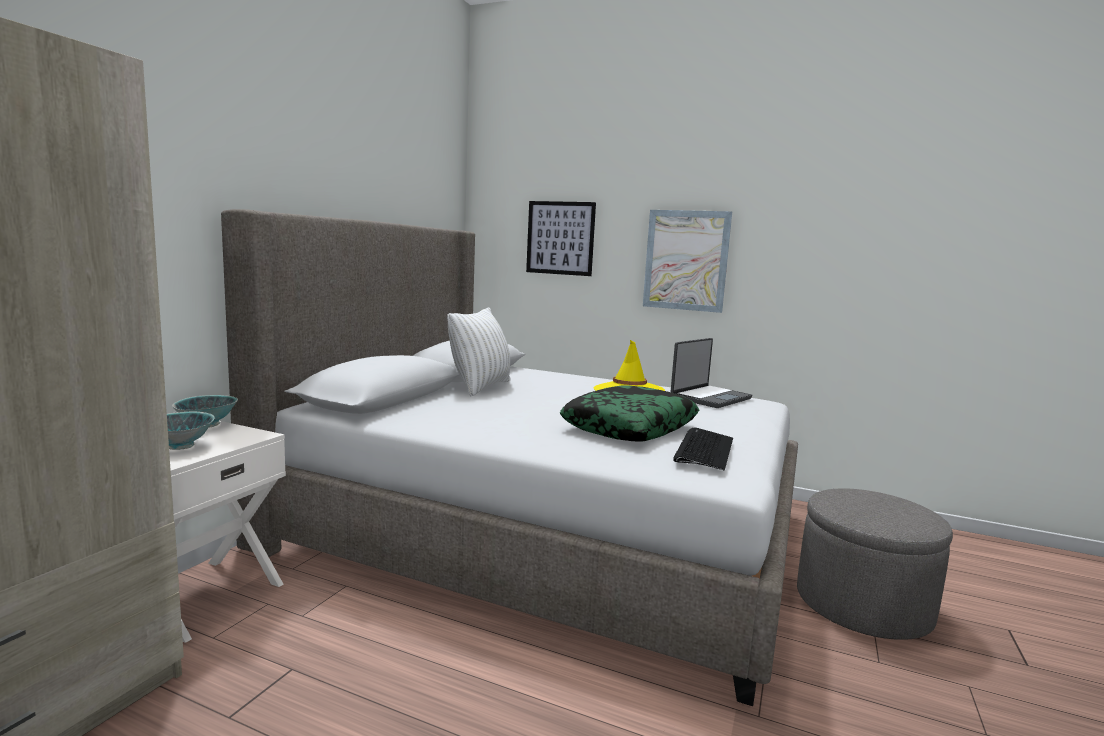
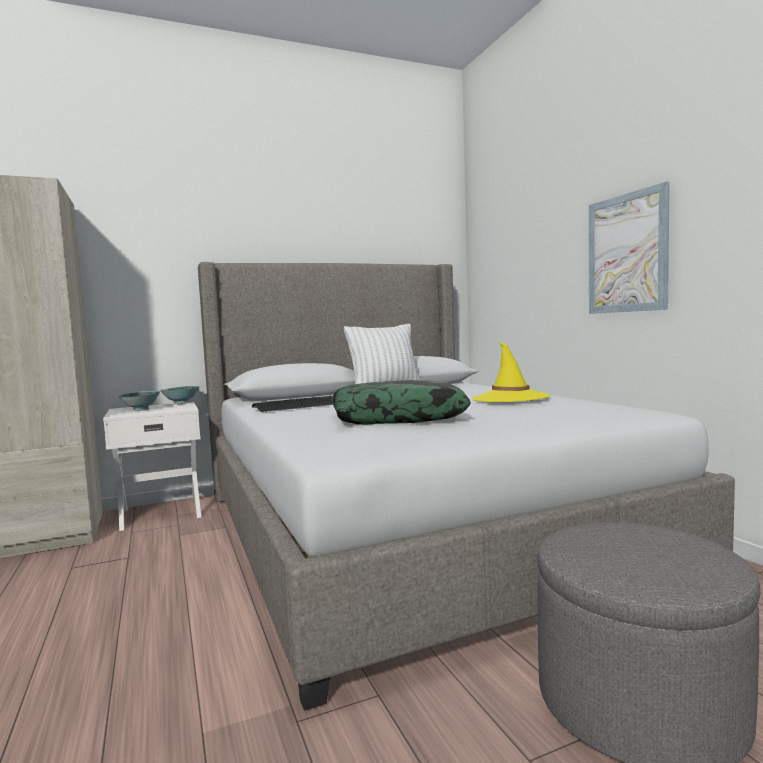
camera: 45 degrees right, 5 degrees down
(560, 238) = (524, 256): picture -> none
(704, 450) = (387, 433): keyboard -> keyboard (297, 406)
(709, 398) = (586, 407): laptop -> none

